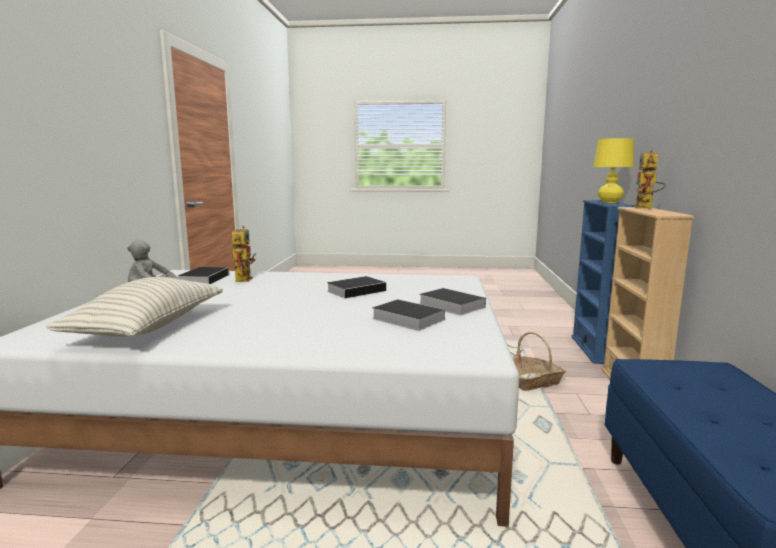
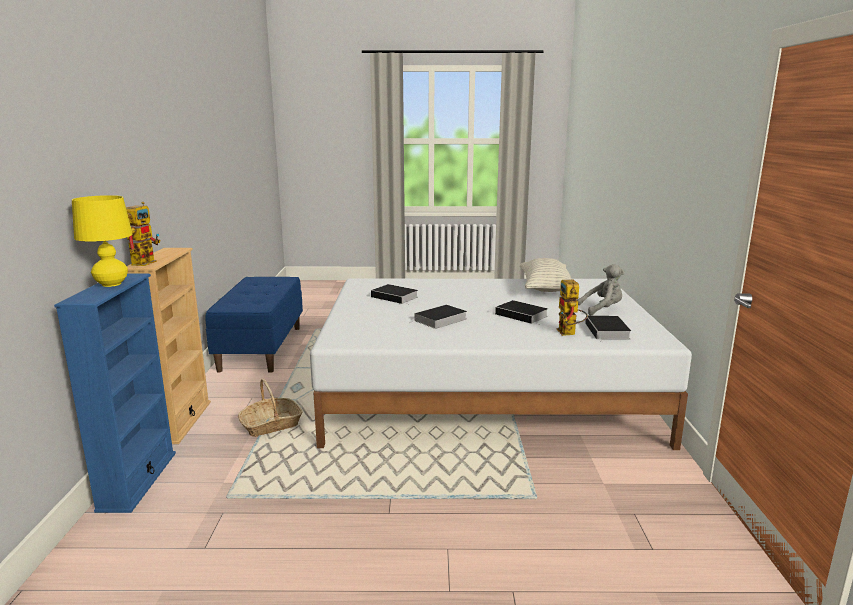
camera: 175 degrees right, 5 degrees up
(449, 305) = (363, 308): book -> book (523, 315)

